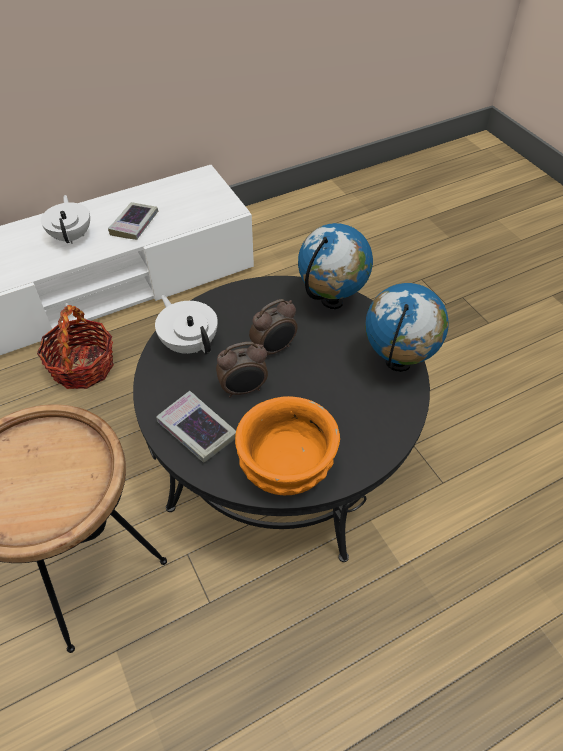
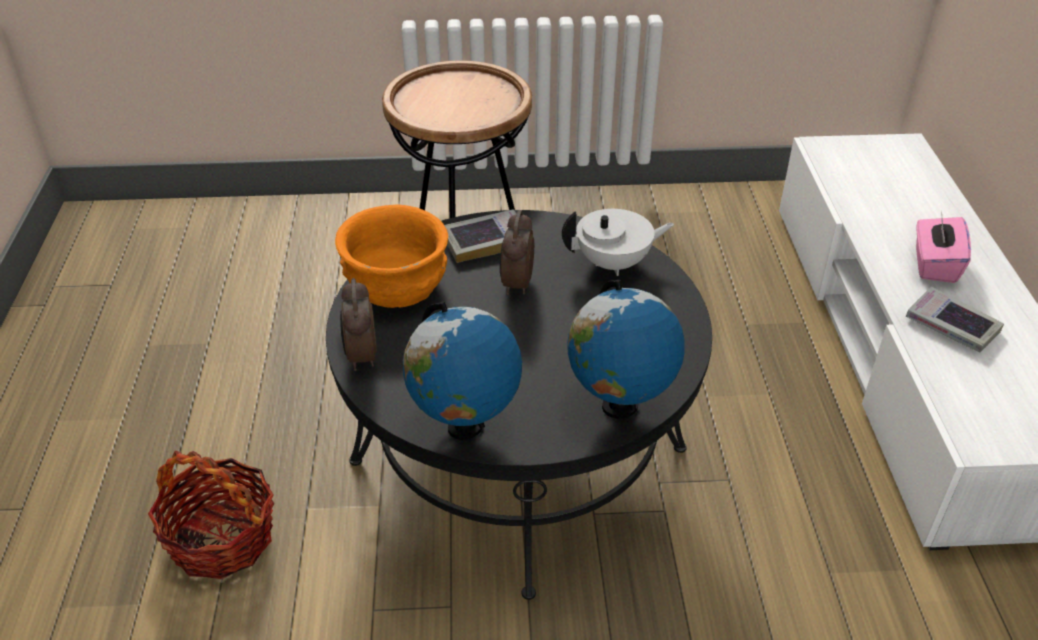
camera: 115 degrees right, 10 degrees down
(72, 236) = (934, 265): white teapot -> pink tissue box
(83, 366) = (757, 319): basket -> basket (221, 538)
(274, 349) = (562, 325): alarm clock -> alarm clock (361, 357)

